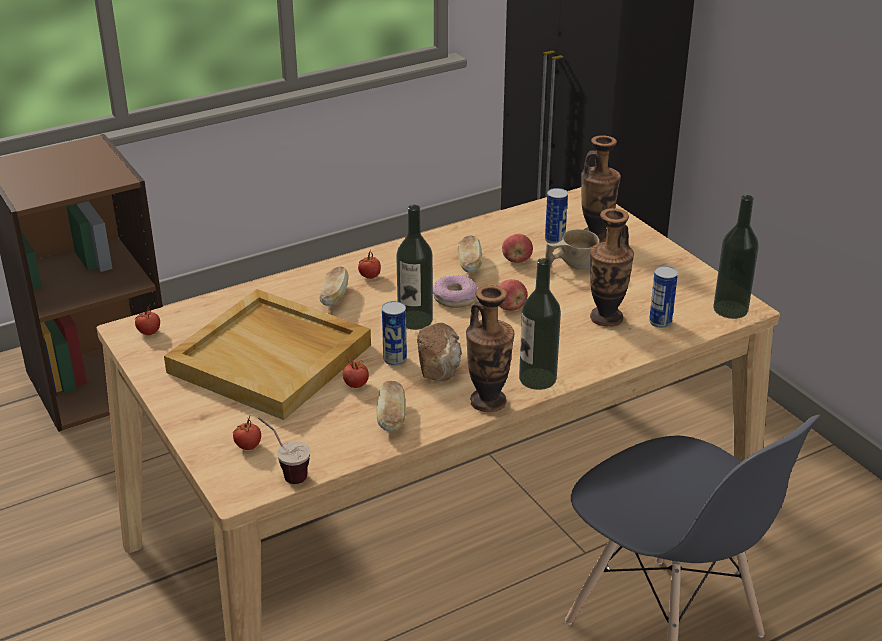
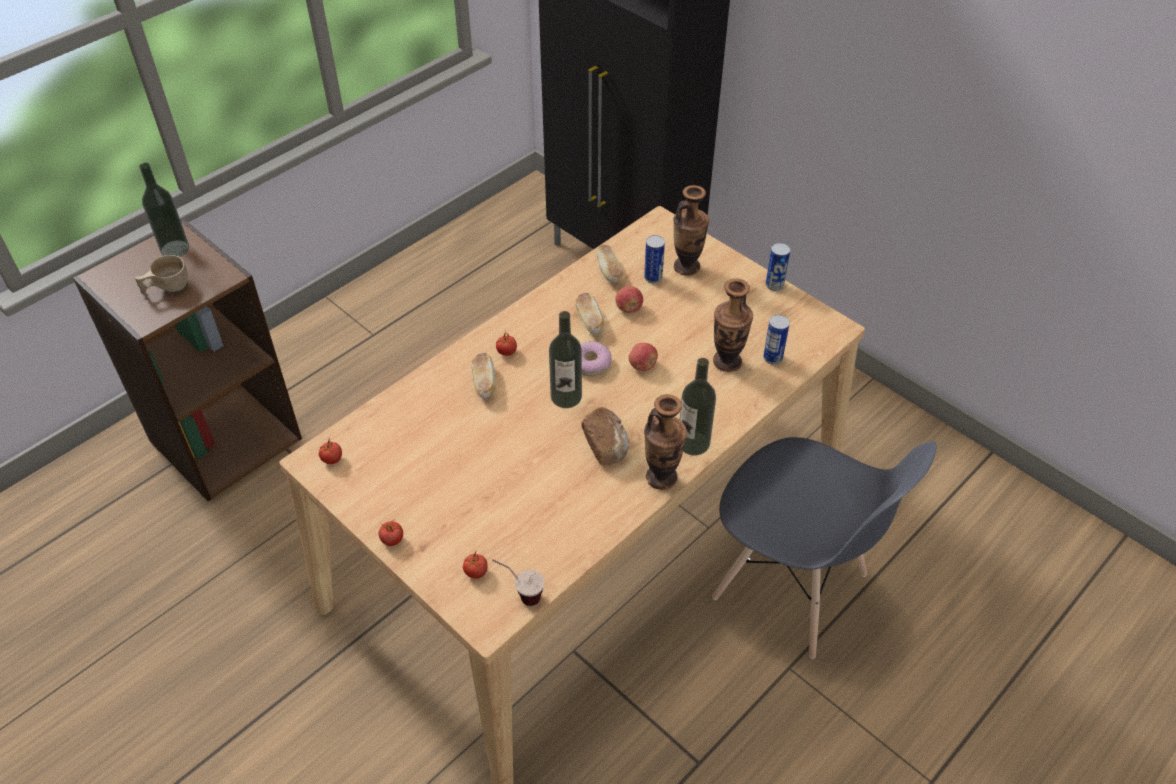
camera: 15 degrees left, 15 degrees up
(272, 358) = (457, 467): beige tray -> none
(356, 384) = (543, 482): tomato -> tomato (392, 540)
(392, 417) = (587, 513): bread -> bread (609, 271)
(395, 359) = (565, 446): can -> can (774, 285)
(570, 265) = (676, 306): beige cup -> beige cup (166, 288)
(730, 309) = (824, 332): bottle -> bottle (175, 249)

